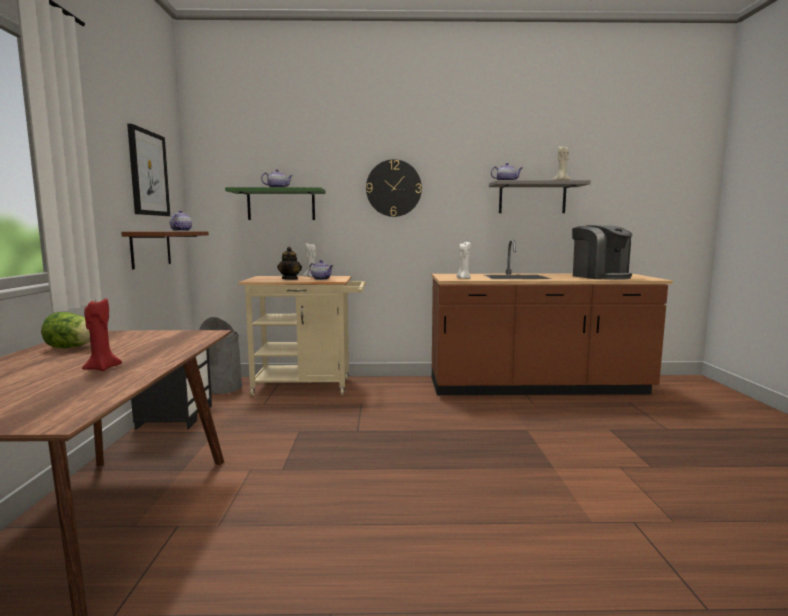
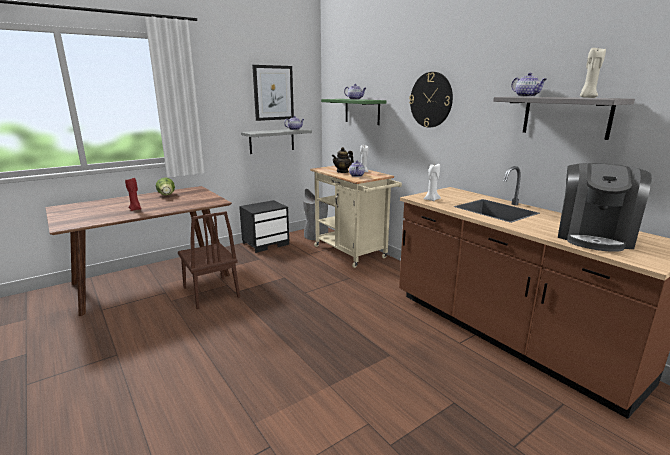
camera: 55 degrees right, 10 degrees up
(151, 249) = (272, 141): brown shelf -> grey shelf
(251, 486) = (211, 292): none -> brown chair

